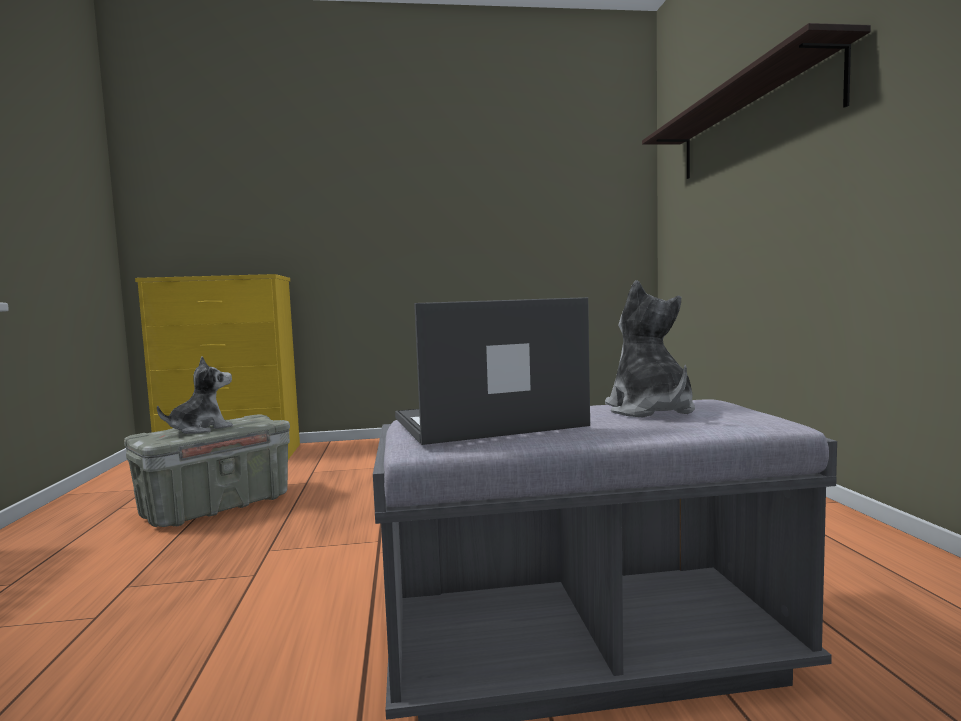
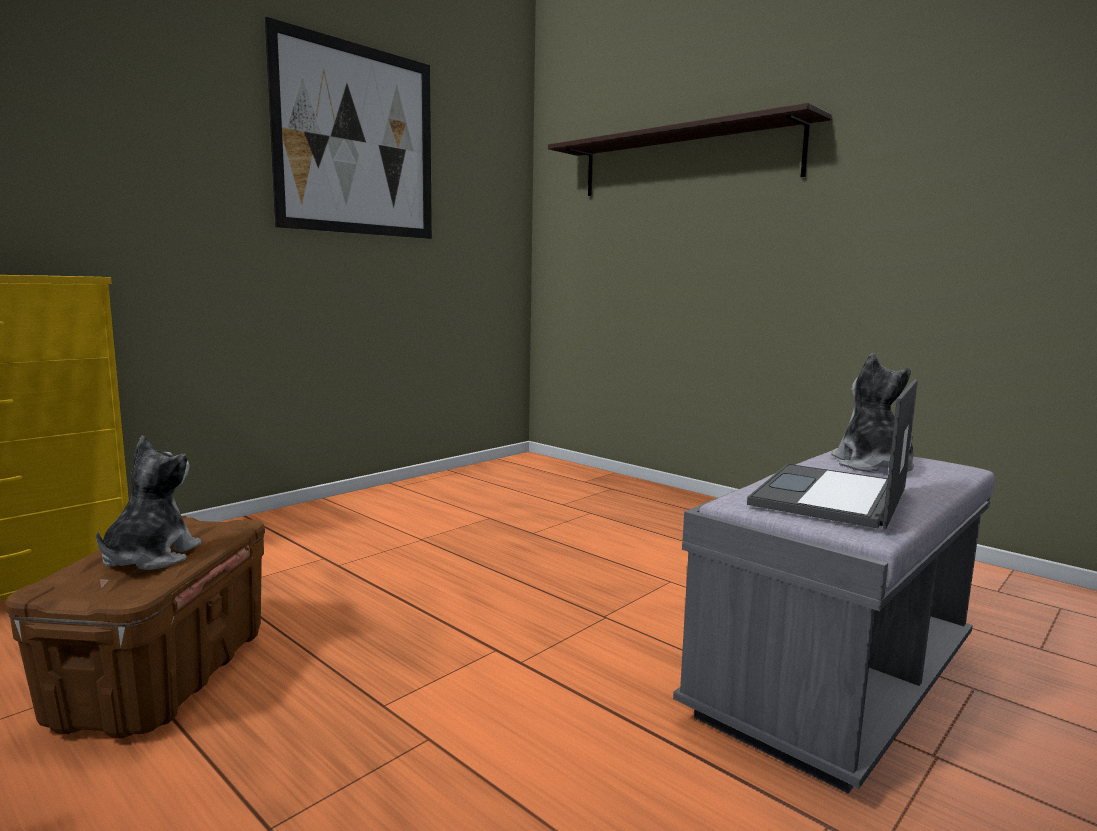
camera: 40 degrees left, 5 degrees up
(216, 507) = (164, 678): grey storage box -> brown storage box
(478, 169) = (356, 140): none -> picture
(649, 410) = (872, 465): plush toy -> plush toy turned 45 degrees clockwise

